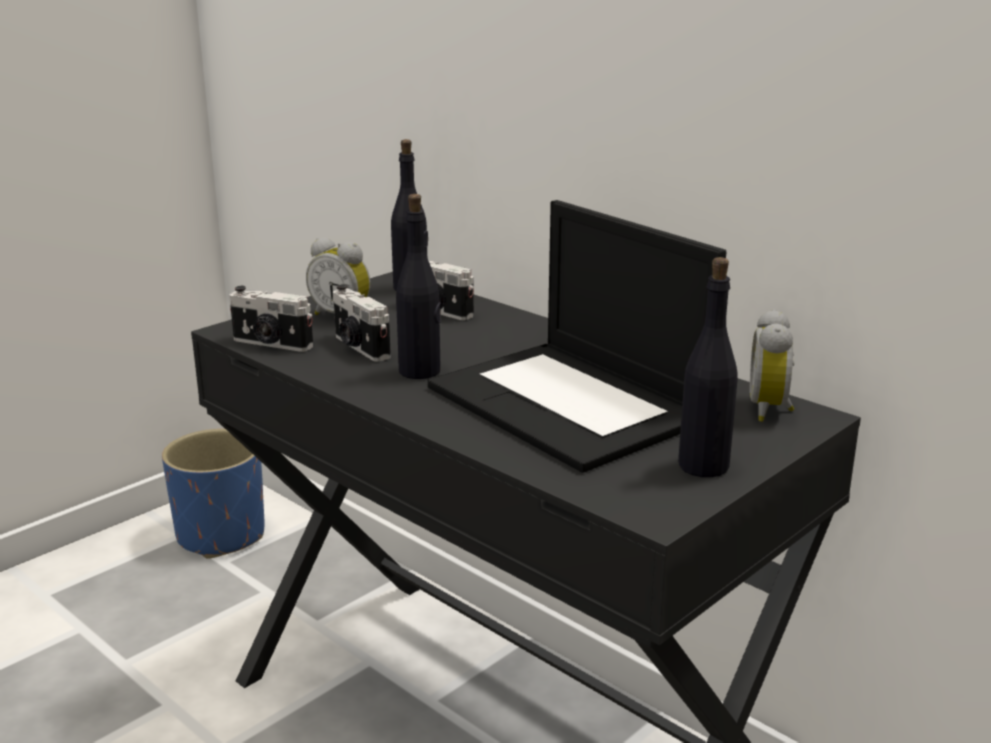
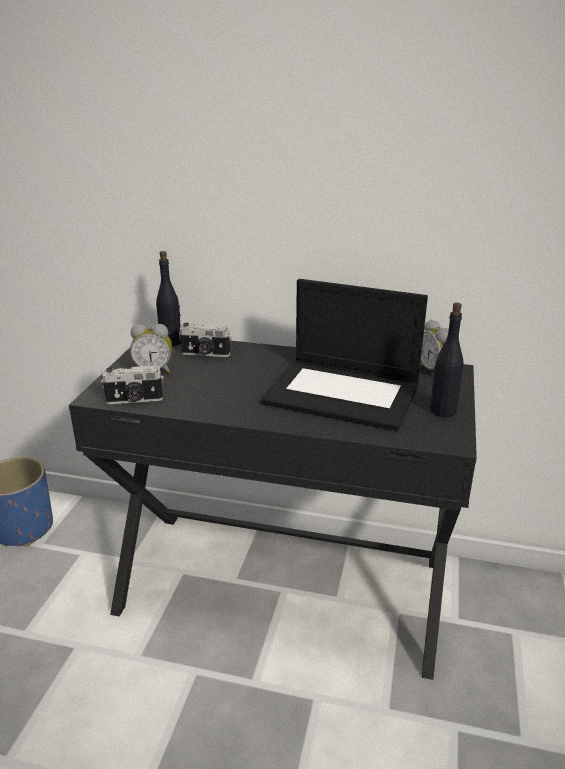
camera: 30 degrees left, 5 degrees up
(359, 347) = (191, 389): camera -> none
(420, 371) = (244, 395): black bottle -> none

